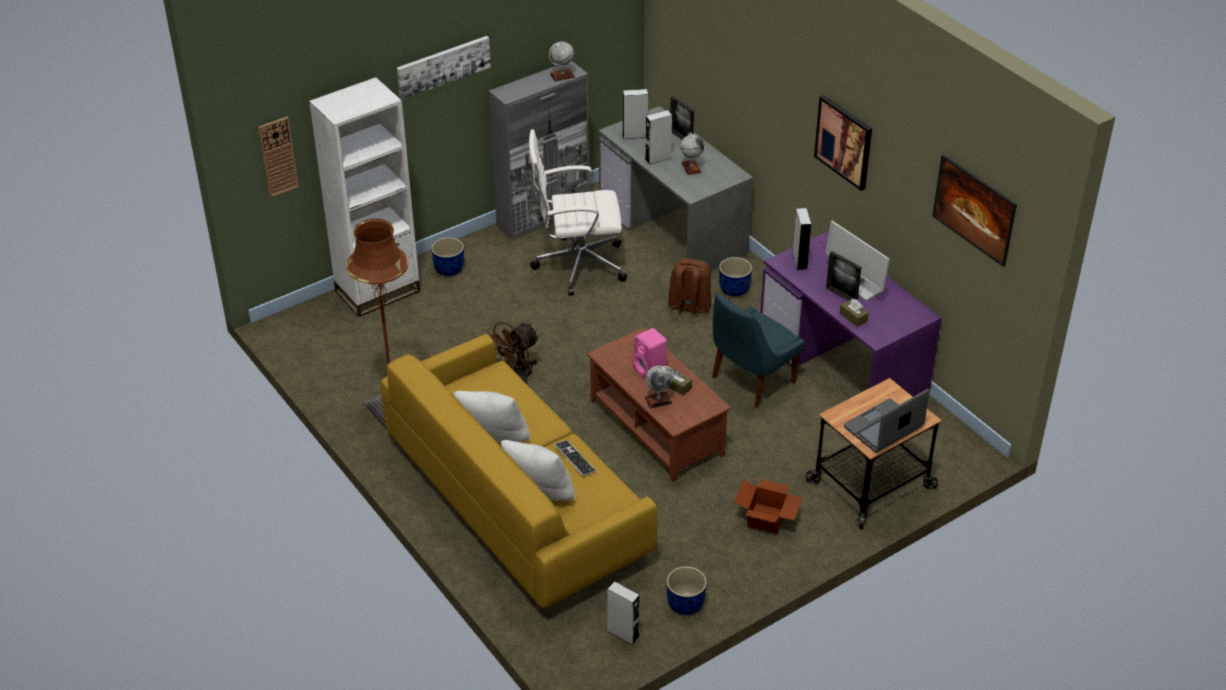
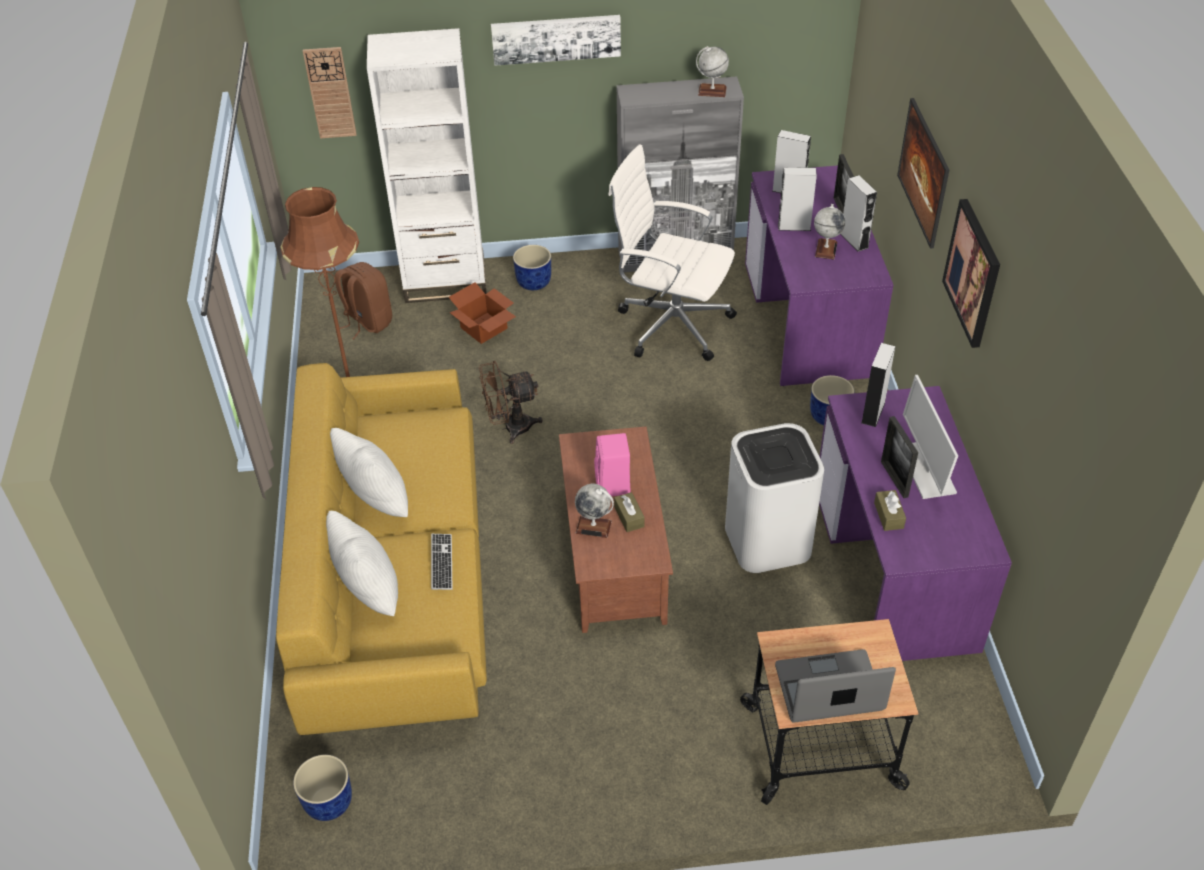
camera: 30 degrees right, 5 degrees up
(623, 634) = (379, 809): grey speaker -> grey speaker (854, 240)
(674, 229) = (809, 319): grey desk -> purple desk
(685, 604) = (478, 803): blue planter -> blue planter (328, 801)
(688, 308) = (758, 420): brown backpack -> brown backpack (367, 322)
(750, 381) = (766, 540): blue chair -> white trash can
(767, 519) = (657, 734): cardboard box -> cardboard box (484, 329)
(971, 225) = (1066, 454): picture -> picture (920, 191)

